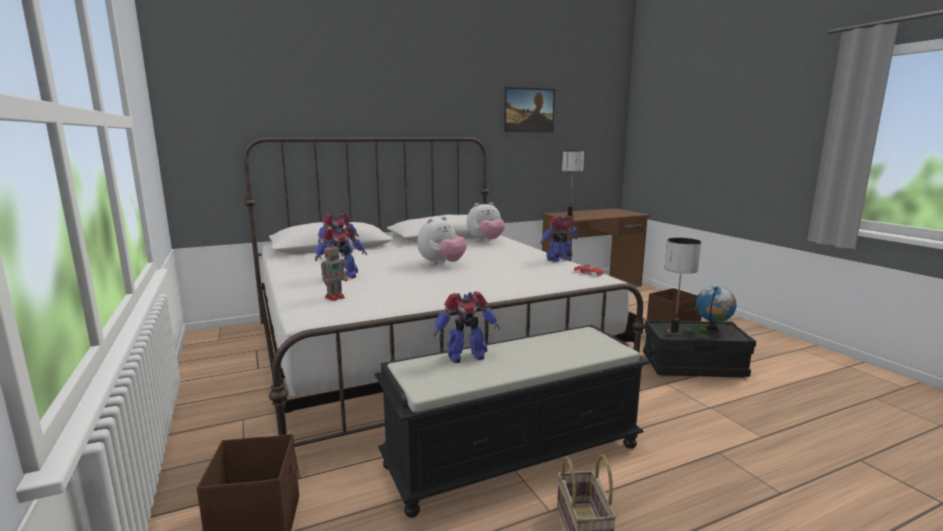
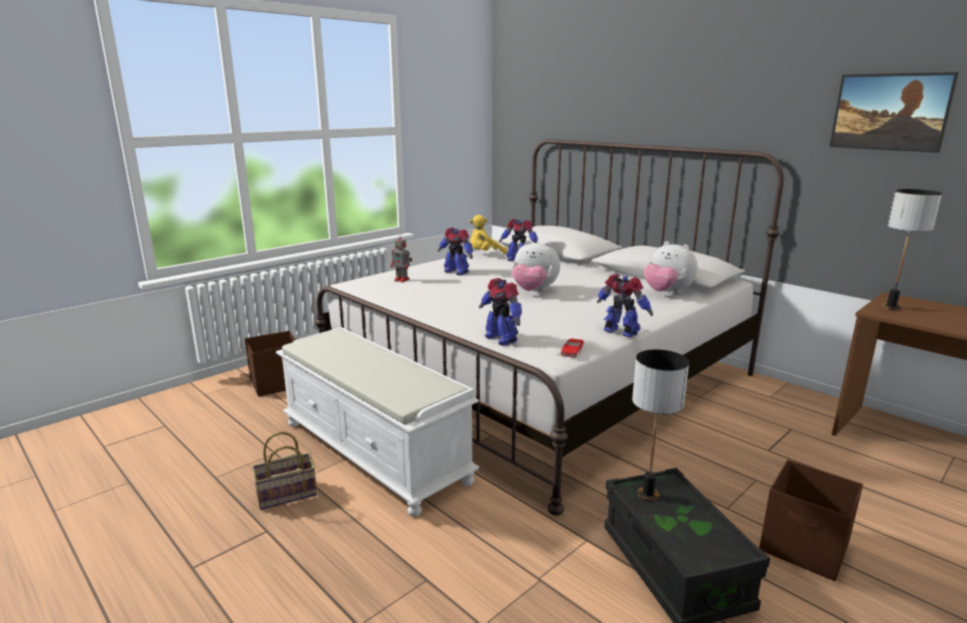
camera: 70 degrees right, 5 degrees up
(293, 262) = (485, 254): none -> yellow plush toy
(465, 356) = (361, 347): toy robot -> toy robot (501, 339)
(514, 454) = (376, 451): black bench -> white bench
(713, 329) = (707, 534): globe -> none

